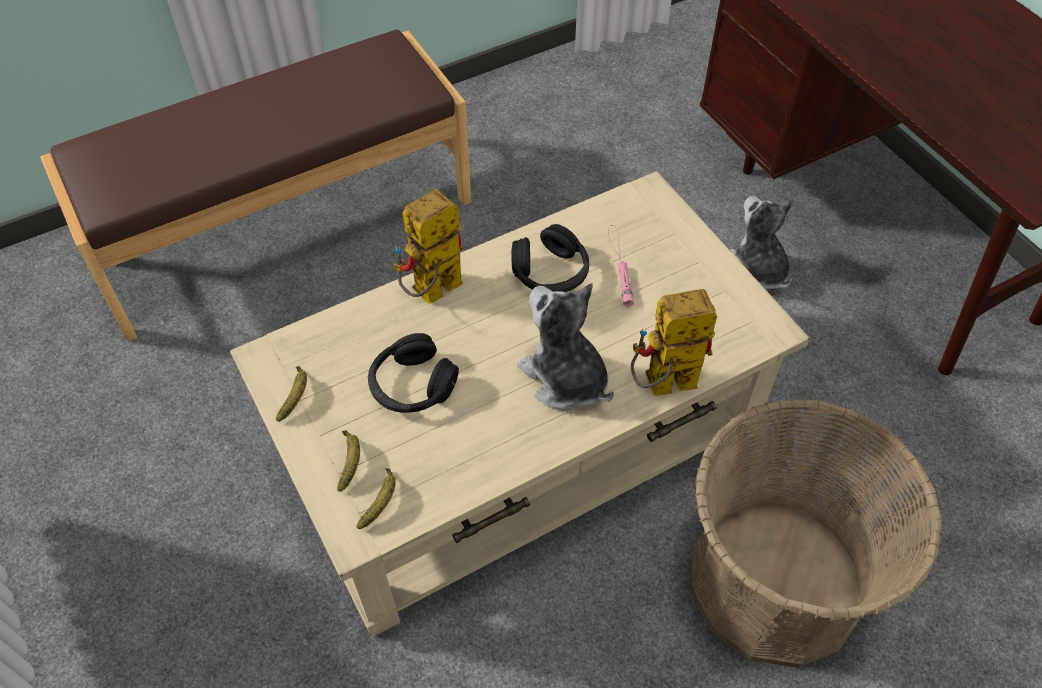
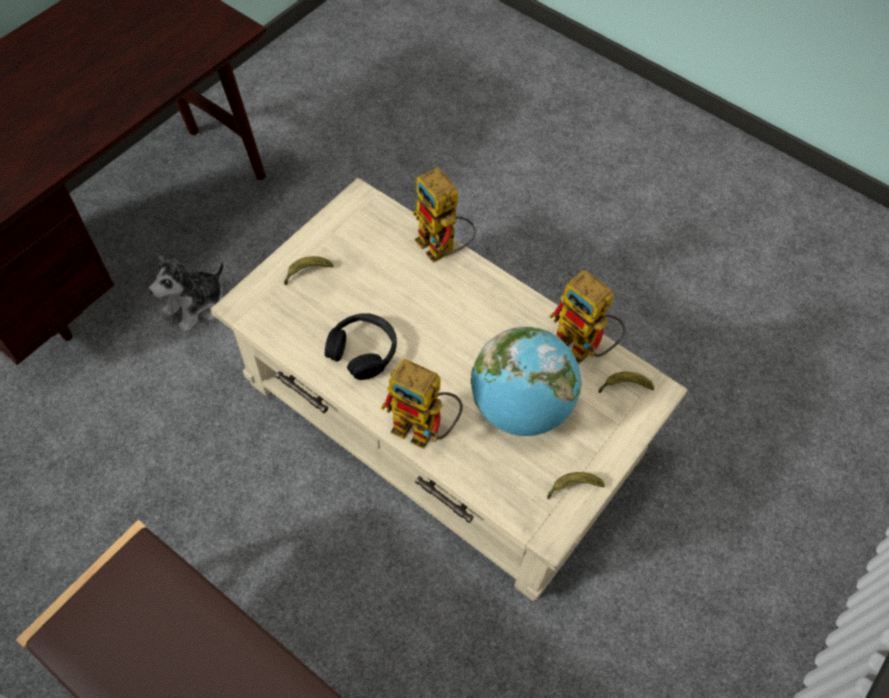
camera: 115 degrees left, 5 degrees up
(350, 462) = (606, 420): banana -> banana (307, 272)
(412, 385) = (520, 407): black headphones -> globe
(453, 480) = (583, 349): none -> toy robot
(565, 379) = (464, 309): plush toy -> none
(619, 265) = (335, 305): pink flashlight -> none
(775, 581) = (474, 242): basket -> none

